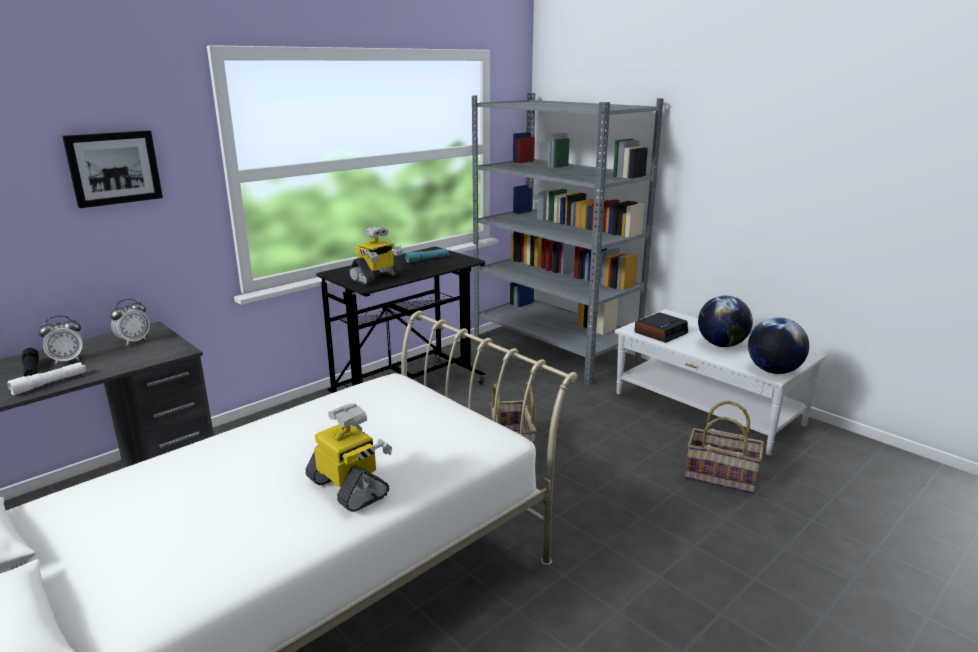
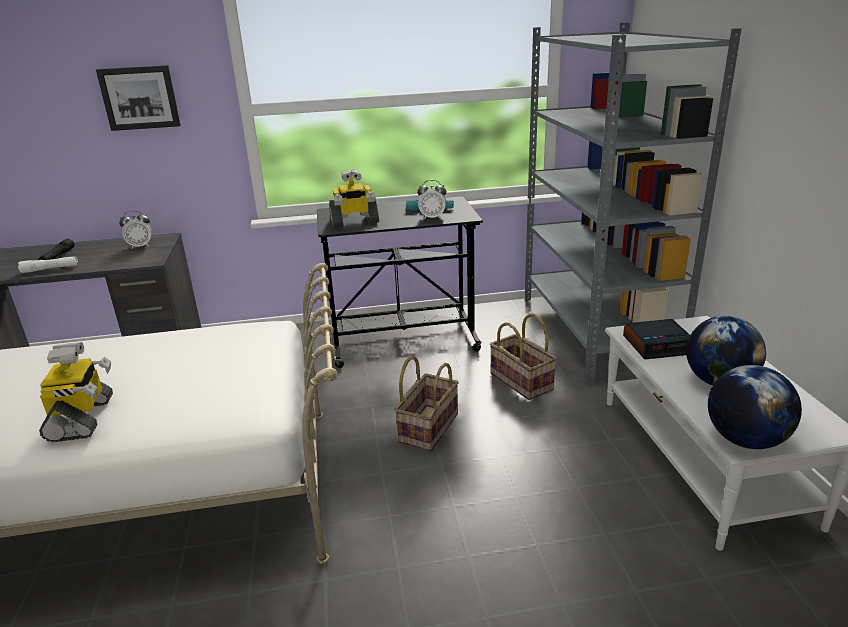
camera: 35 degrees right, 5 degrees up
(67, 360) = (85, 253): alarm clock -> alarm clock (432, 217)
(721, 477) = (618, 550): basket -> basket (522, 381)

